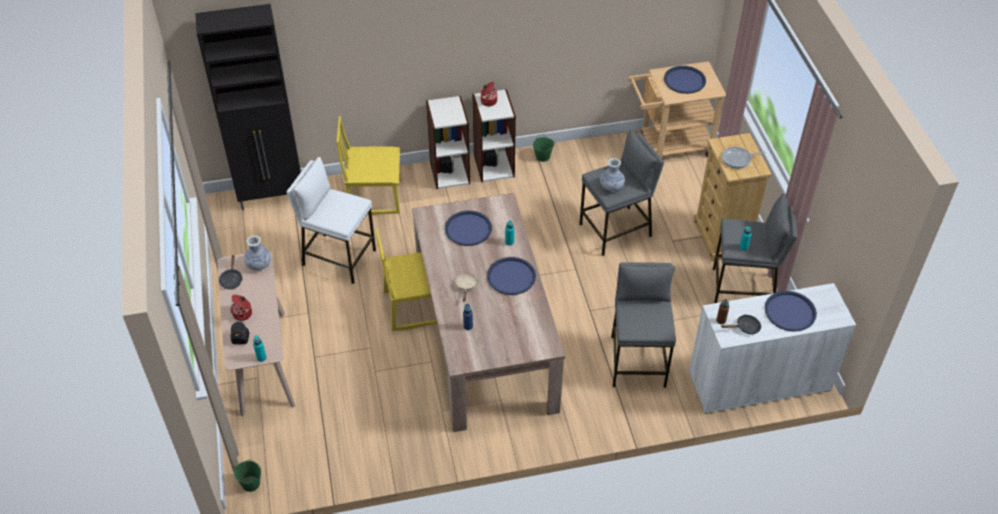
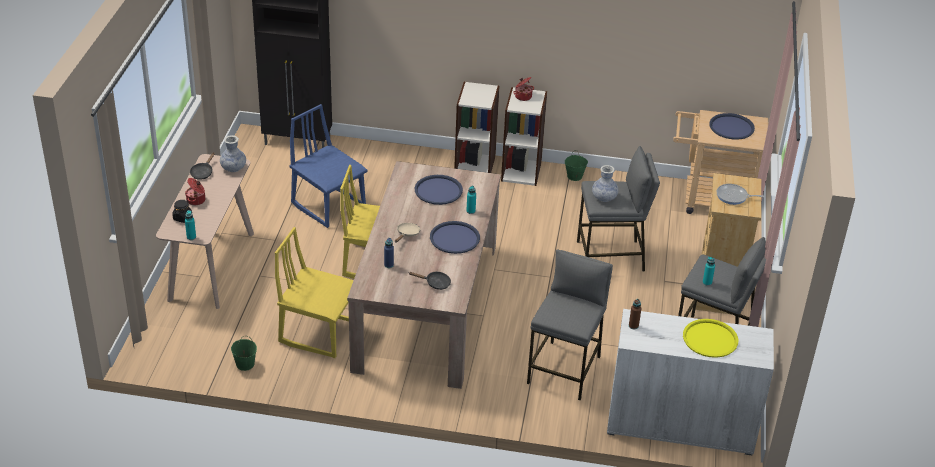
camera: 20 degrees right, 10 degrees down
(250, 483) = (144, 355): green bucket -> green bucket (245, 364)
(338, 258) = (329, 205): white stool -> blue chair
(374, 197) = (391, 166): yellow chair -> yellow chair (319, 332)
(745, 327) = (654, 338): black frying pan -> black frying pan (435, 283)
(790, 312) = (710, 339): blue tray -> yellow tray

